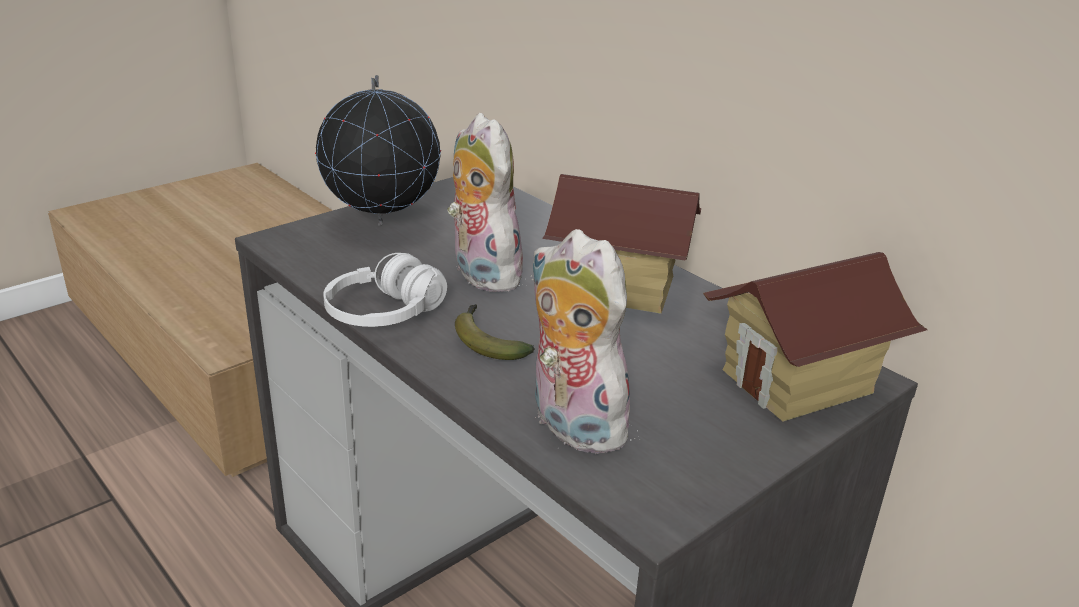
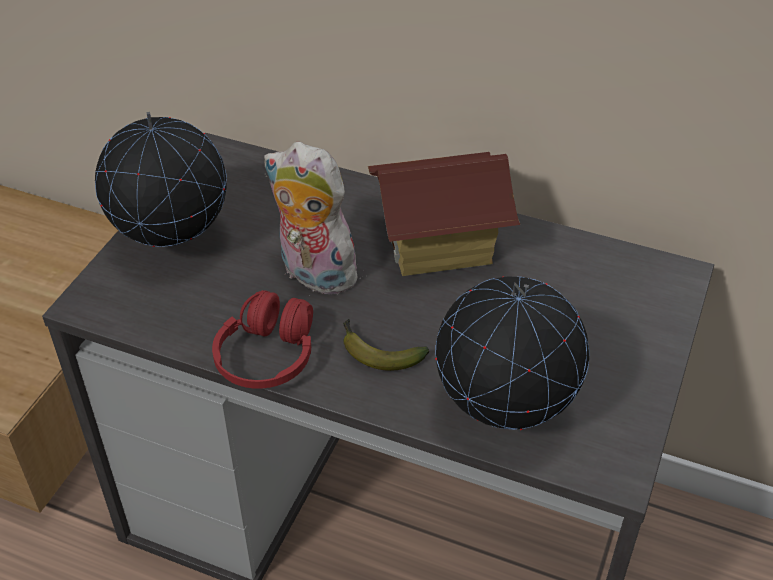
camera: 25 degrees left, 15 degrees up
(385, 314) = (267, 356): white headphones -> red headphones
(570, 425) = (504, 414): plush toy -> globe
(798, 383) = (636, 299): toy house -> none

